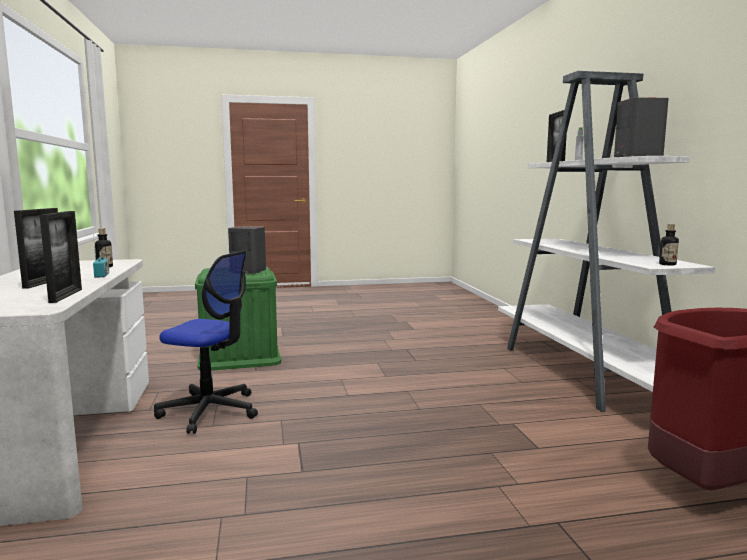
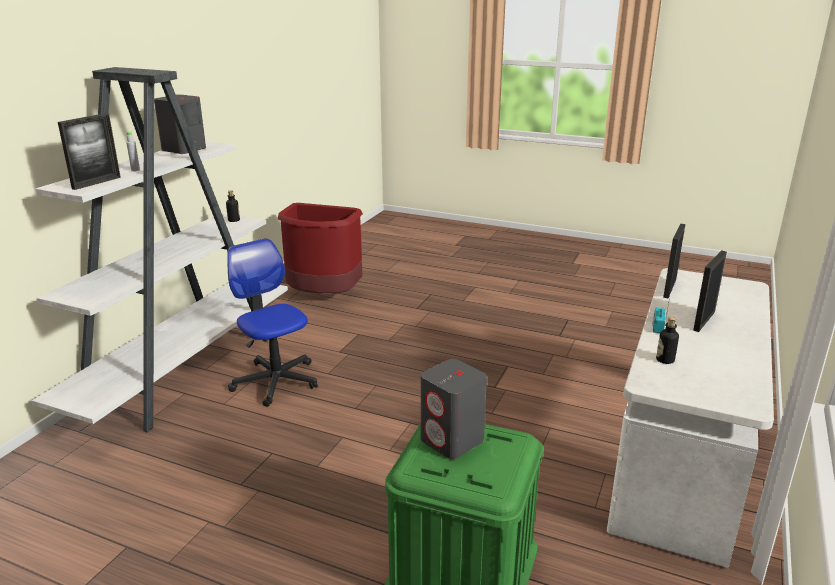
camera: 145 degrees left, 15 degrees up
(210, 411) = (546, 448): office chair -> office chair (276, 381)

